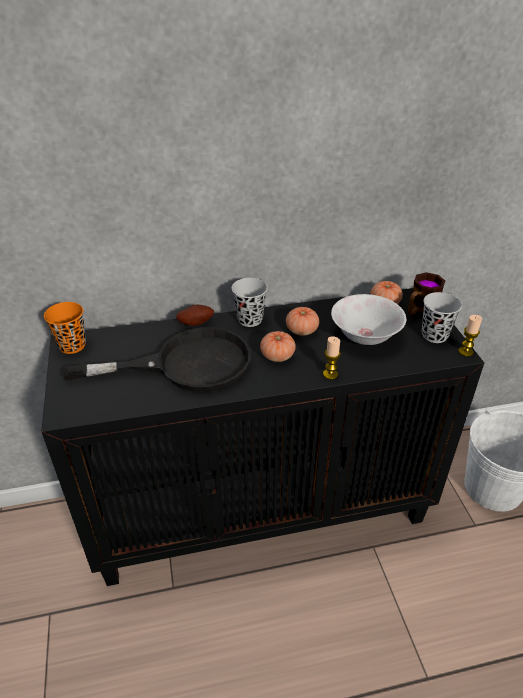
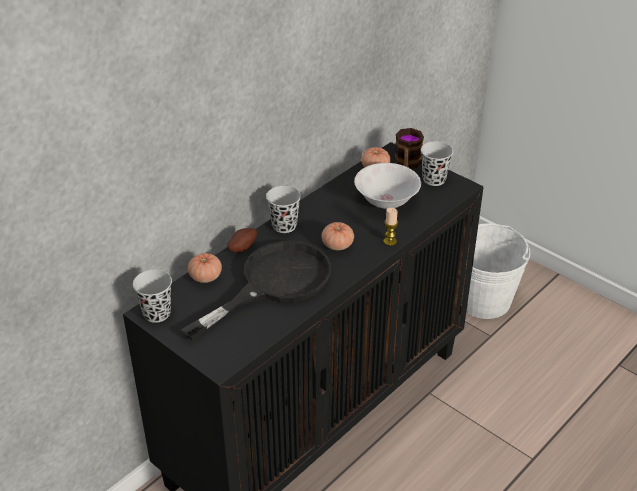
camera: 35 degrees left, 0 degrees up
(72, 345) = (157, 313): orange cup -> black cup
(301, 330) = (335, 217): tomato -> tomato (205, 277)
(465, 351) = (465, 183): candle -> none

